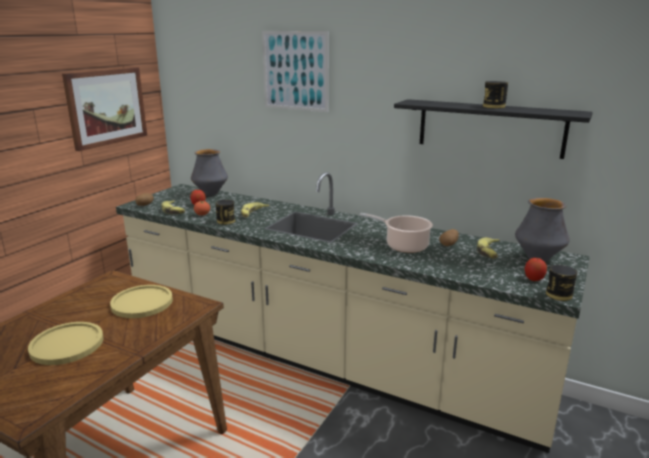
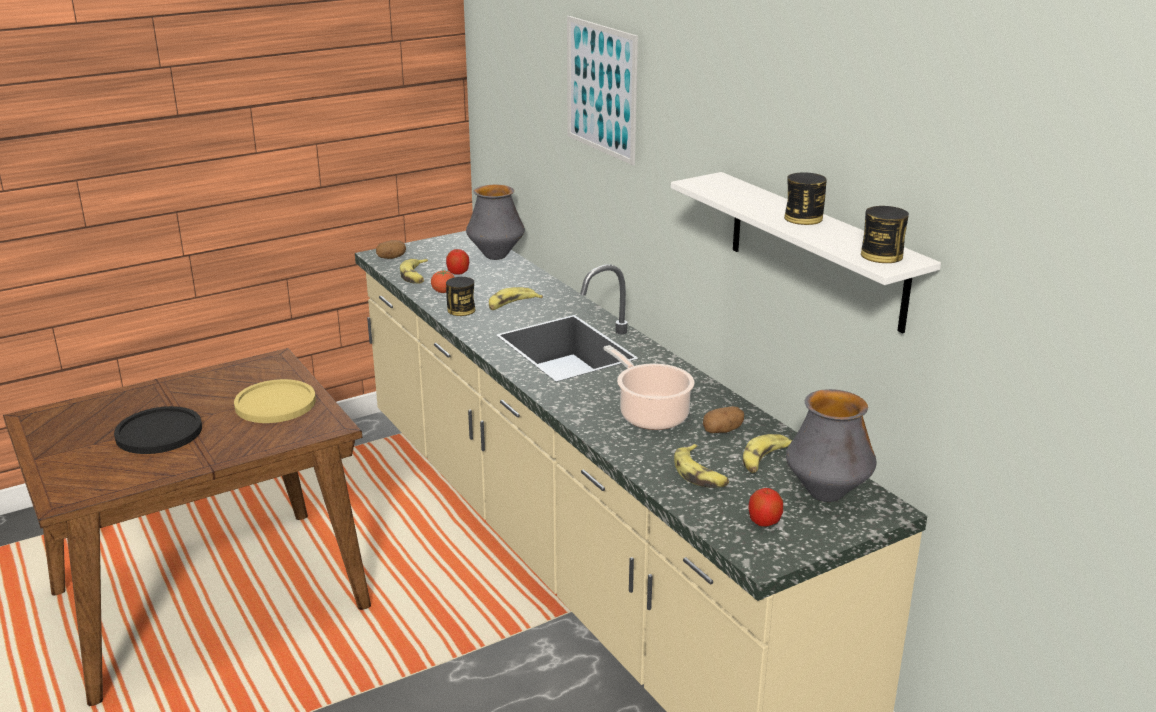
camera: 30 degrees right, 5 degrees up
(67, 344) = (159, 432): yellow plate -> black plate
(106, 107) = (364, 104): picture -> none
(470, 266) = (700, 474): none -> banana
(490, 128) = (816, 250): black shelf -> white shelf
(559, 294) = (761, 556): can -> can (881, 255)

